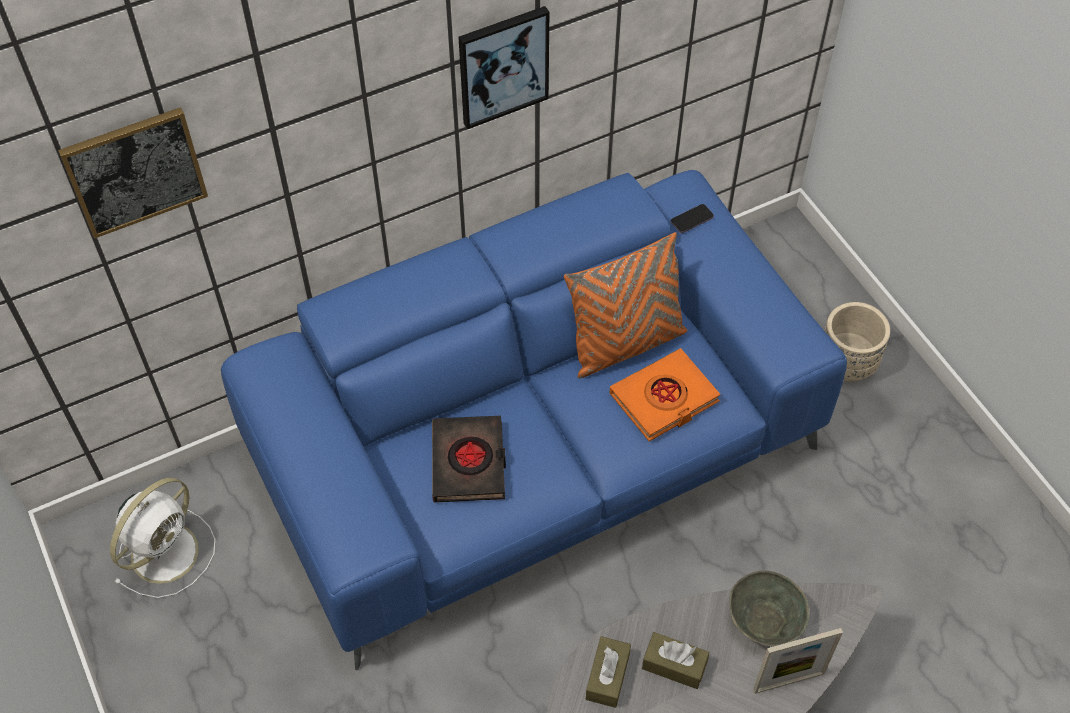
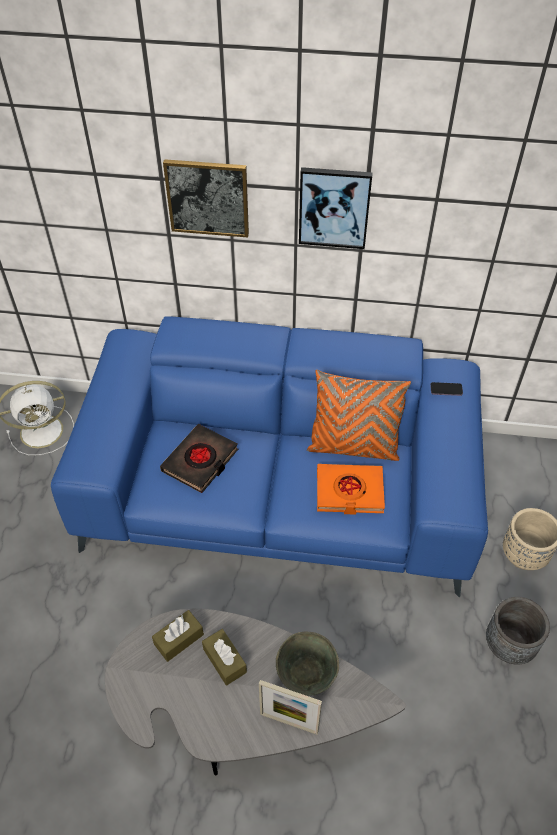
camera: 35 degrees right, 5 degrees down
(135, 171) = (64, 164): picture -> picture (208, 197)
(899, 469) = (509, 645): none -> grey planter

